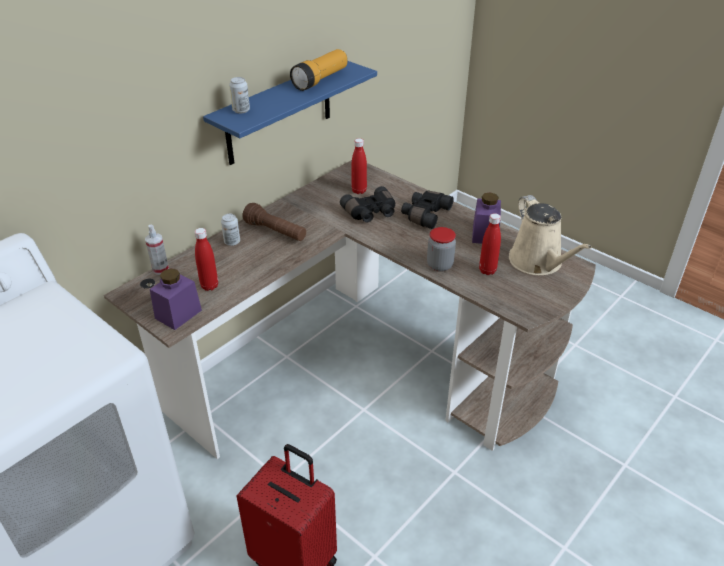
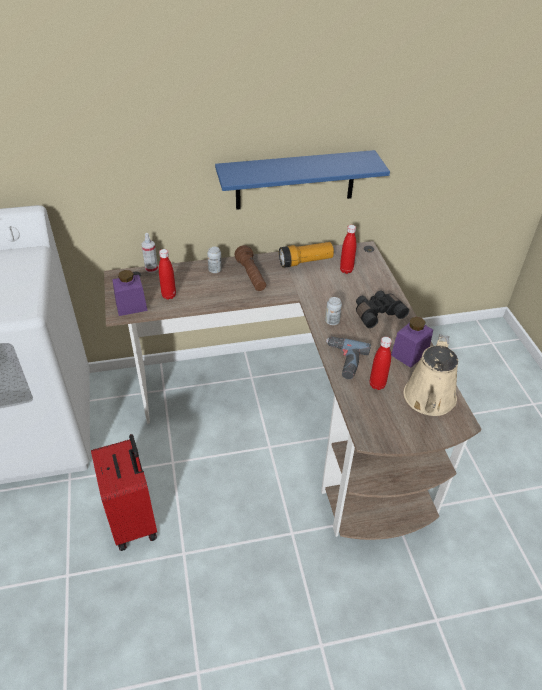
camera: 35 degrees right, 5 degrees up
(241, 110) = (245, 168): can -> can (332, 321)
(320, 80) = (333, 163): flashlight -> flashlight (305, 262)
(371, 213) = (335, 292): black binoculars -> none
(439, 265) = (343, 361): jar -> power drill

